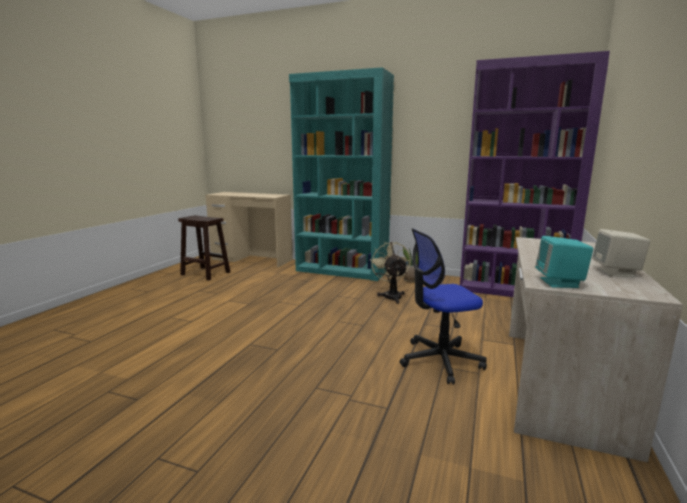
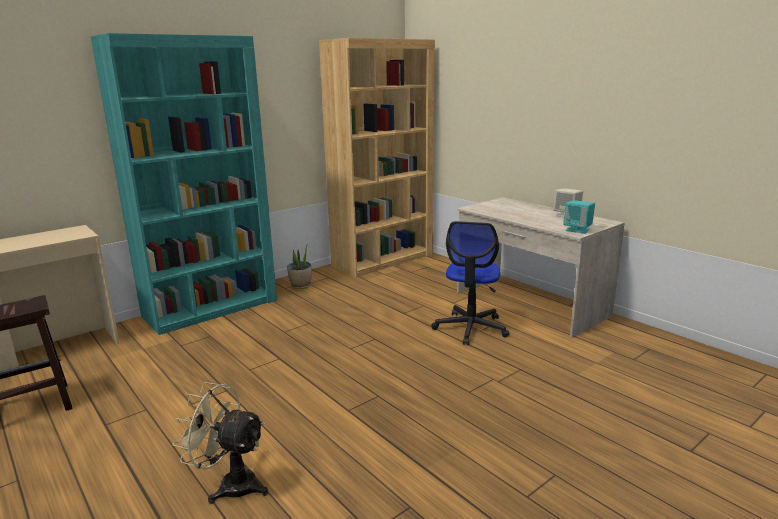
camera: 60 degrees left, 5 degrees up
(391, 295) = (325, 306): beige fan -> beige fan (230, 484)
(512, 290) = (383, 260): purple bookcase -> brown bookcase

